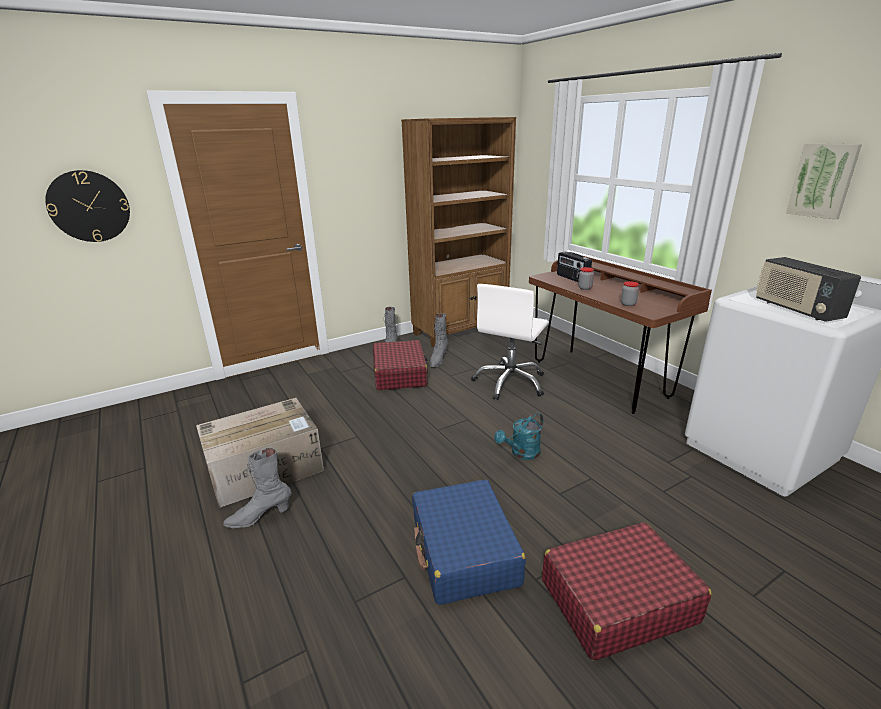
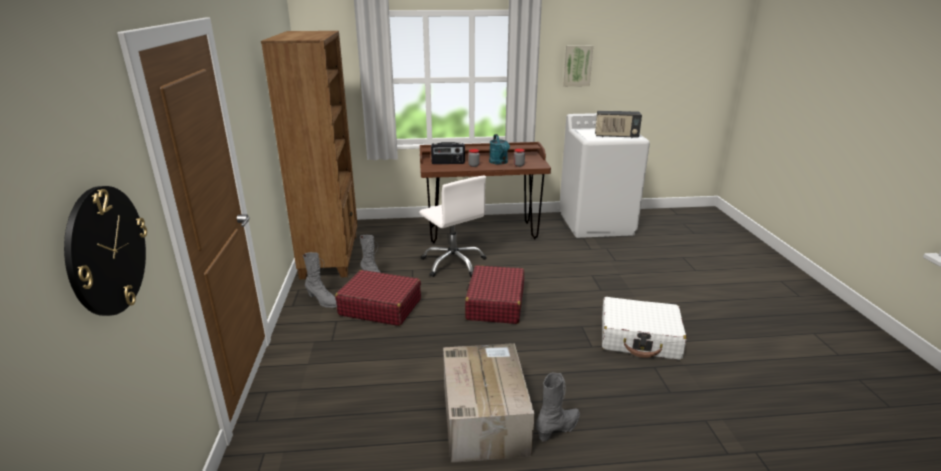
camera: 65 degrees left, 0 degrees up
(260, 516) = (558, 429): grey boot -> grey boot turned 135 degrees counterclockwise
(464, 552) = (639, 338): blue suitcase -> white suitcase
(521, 453) = (551, 288): turquoise watering can -> turquoise watering can (499, 162)
(617, 601) = (691, 303): red suitcase -> red suitcase (495, 304)

